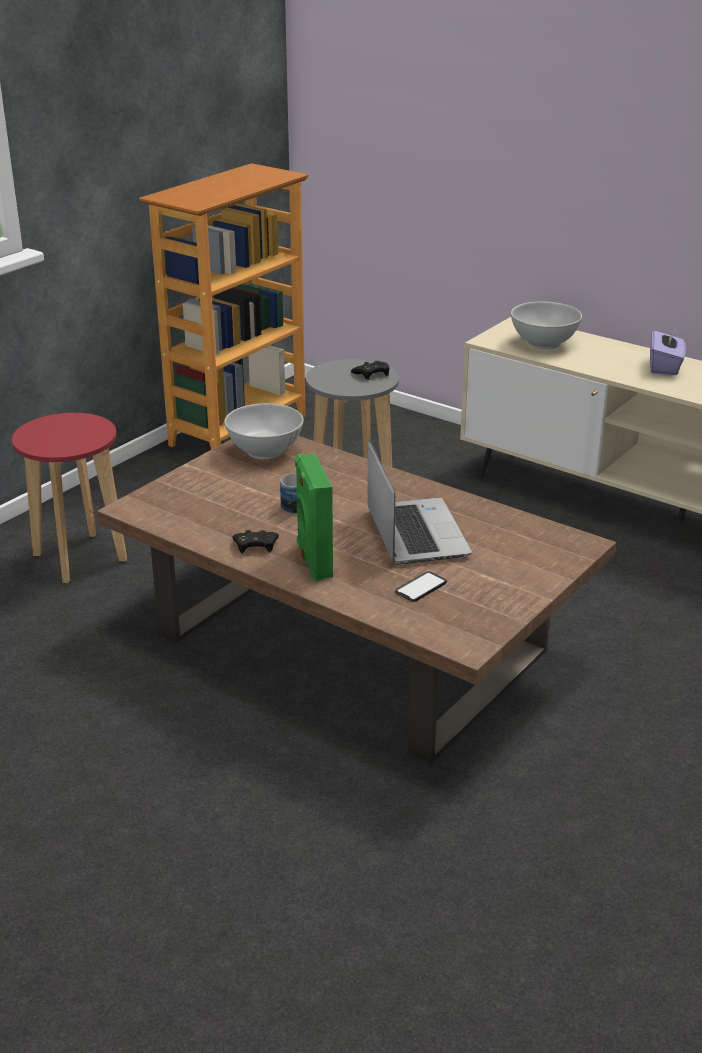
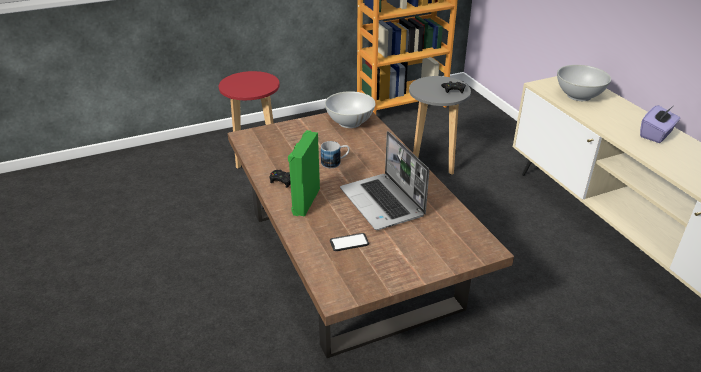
camera: 30 degrees right, 5 degrees up
(414, 533) = (383, 203): laptop -> laptop turned 135 degrees clockwise

